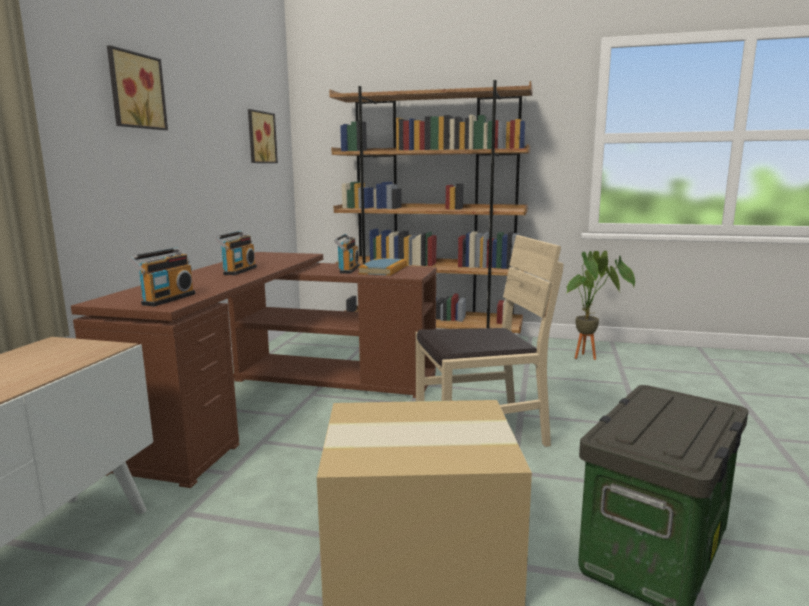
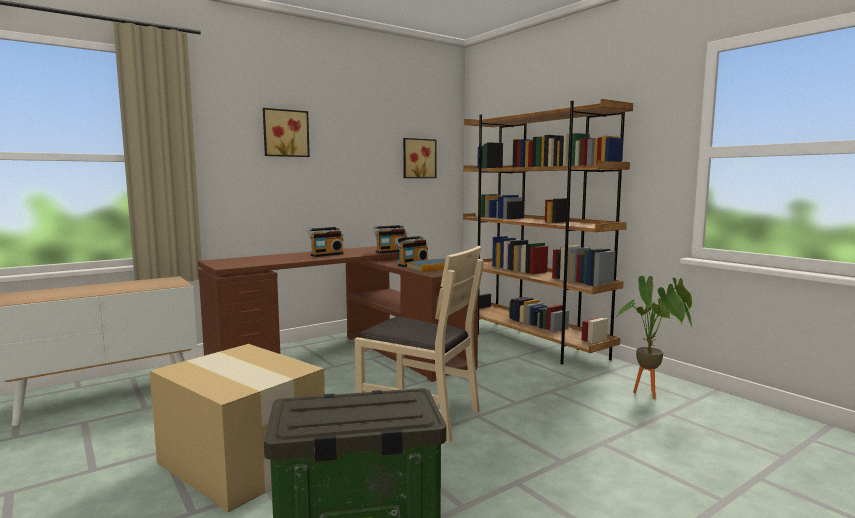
camera: 40 degrees right, 5 degrees down
(167, 299) = (237, 264): radio -> radio (390, 251)

